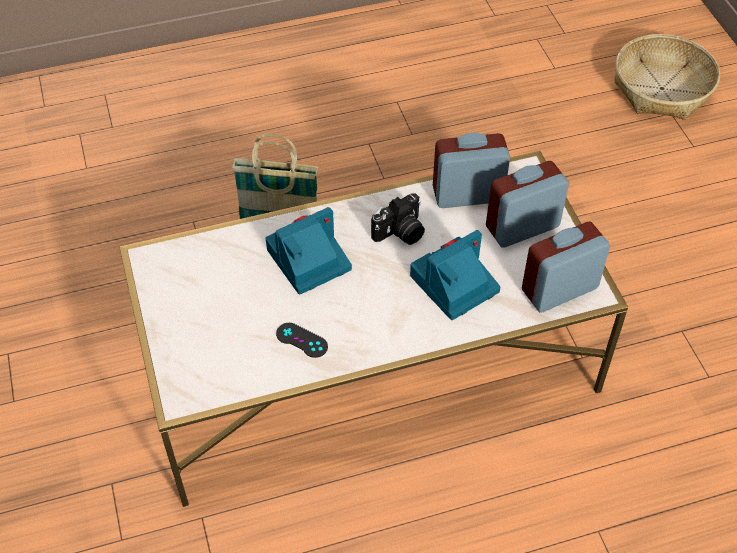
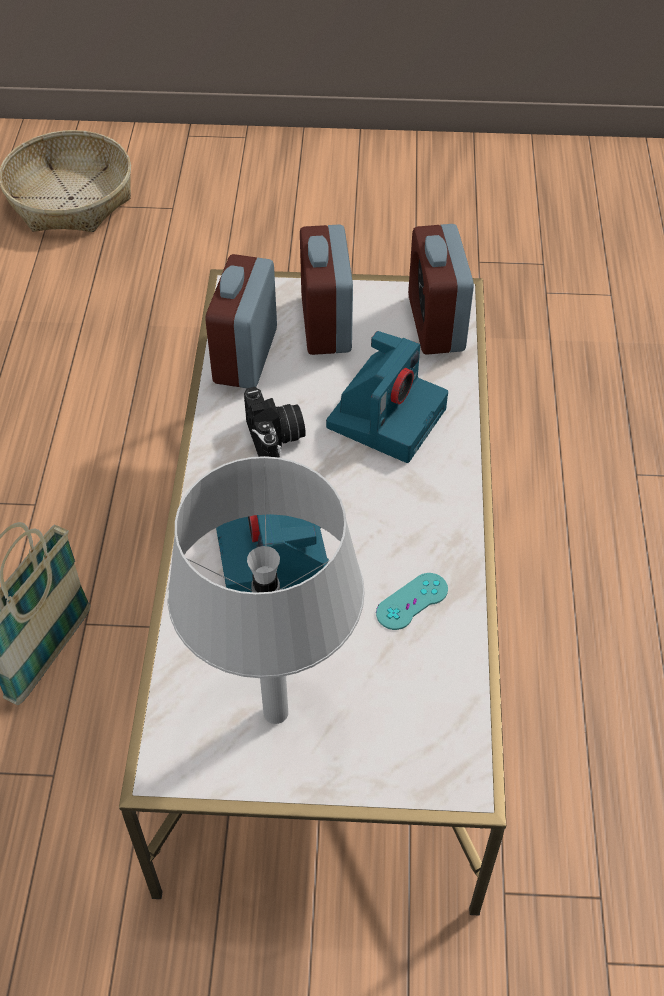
camera: 70 degrees left, 0 degrees up
(196, 295) = (274, 714): none -> grey table lamp
(302, 340) = (412, 601): black game controller -> turquoise game controller
(453, 285) = (386, 415): camera -> camera turned 135 degrees counterclockwise

